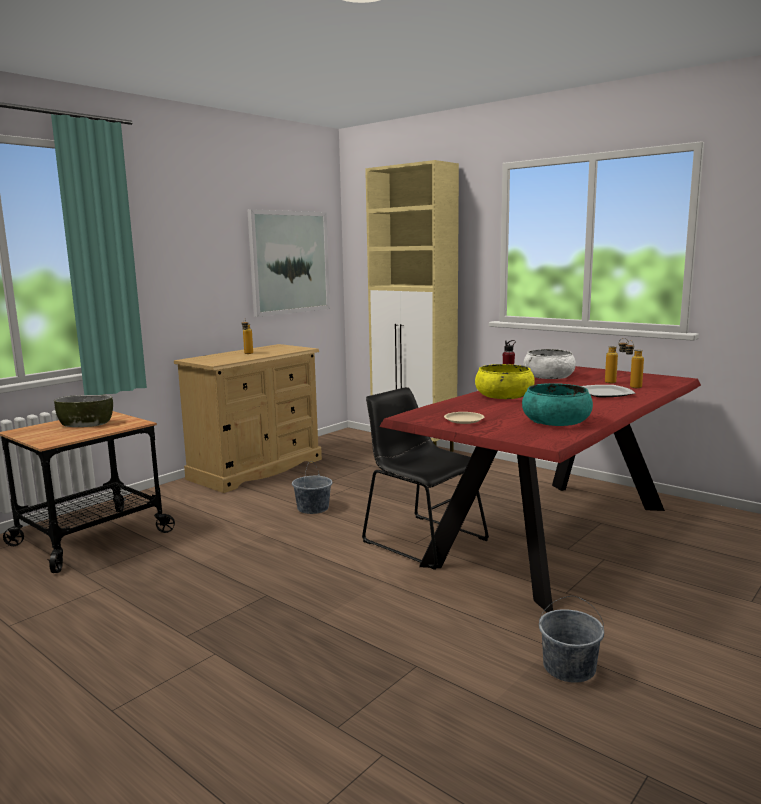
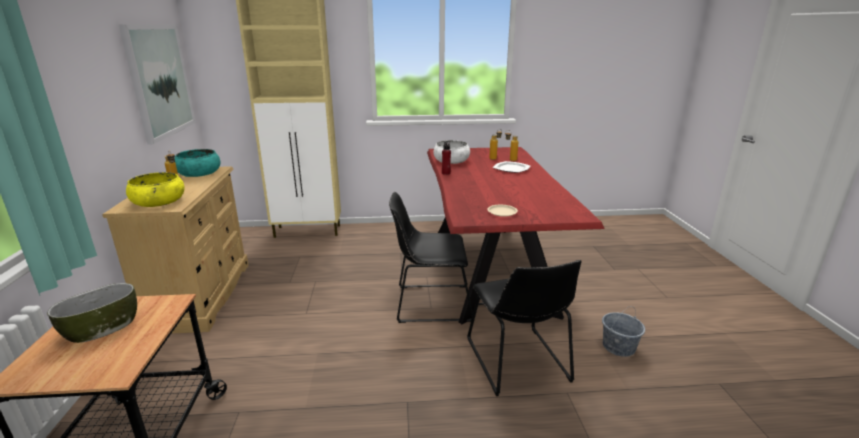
camera: 45 degrees left, 10 degrees up
(313, 508) = (316, 312): grey bucket -> none
(414, 620) = (518, 363): none -> black chair
(504, 396) = (469, 184): yellow bowl -> yellow bowl (158, 201)
(556, 421) = (545, 198): turquoise bowl -> turquoise bowl (199, 173)

